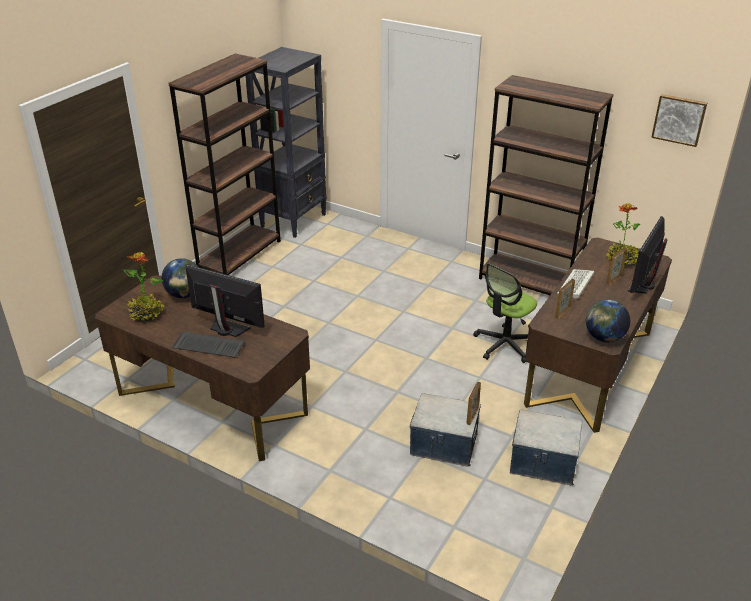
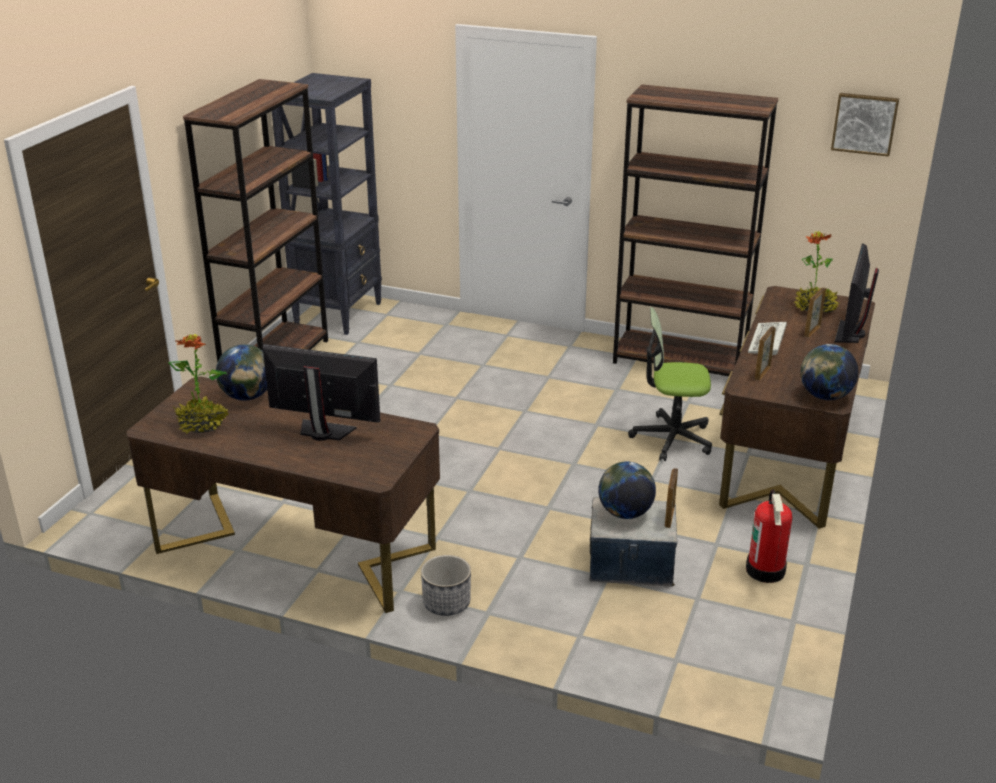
camera: 10 degrees left, 5 degrees down
(207, 346) = (304, 455): keyboard -> none
(303, 459) = (446, 603): none -> planter
(440, 409) = (625, 513): none -> globe
(504, 345) = (672, 438): office chair -> office chair turned 60 degrees clockwise
(543, 462) = (766, 570): storage box -> fire extinguisher

